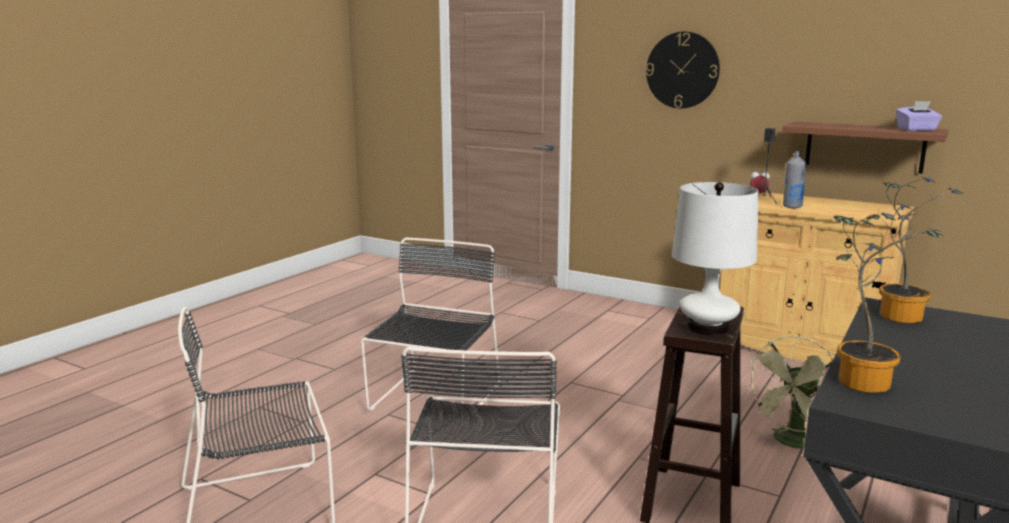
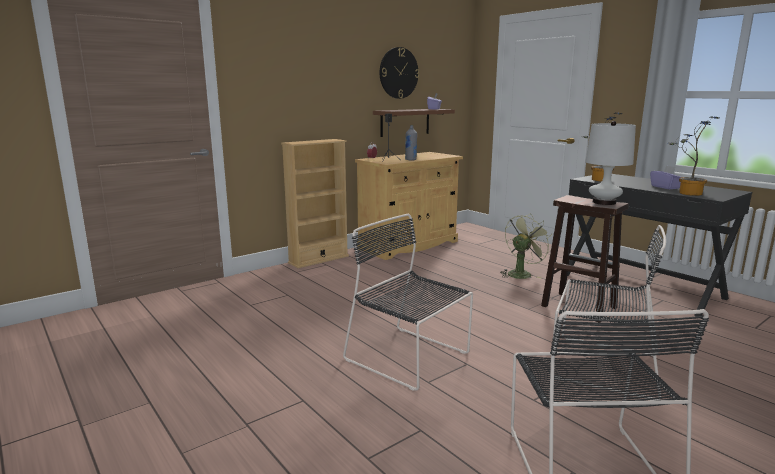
camera: 70 degrees left, 0 degrees up
(661, 311) = (318, 259): none -> beige bookcase
(682, 70) = (306, 78): wall clock -> wall clock (398, 73)
(792, 443) = (521, 273): green fan -> green fan turned 105 degrees counterclockwise
(910, 365) = (665, 187): none -> purple tissue box

